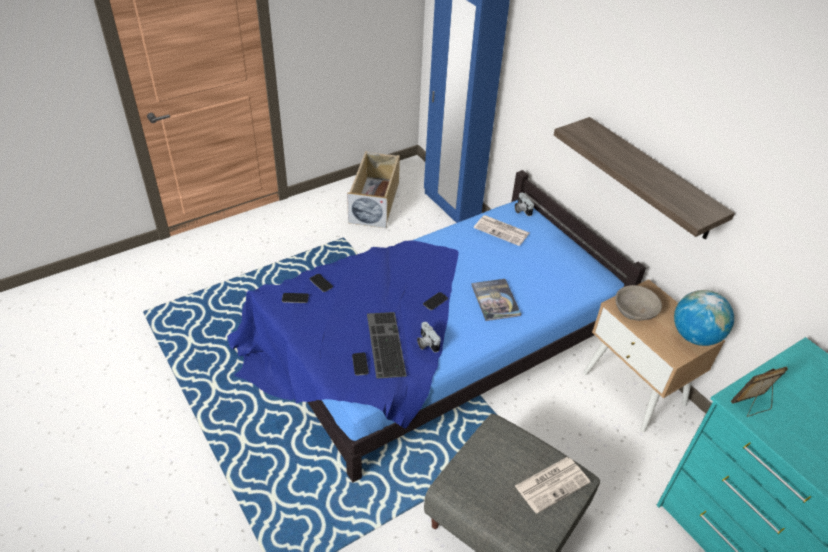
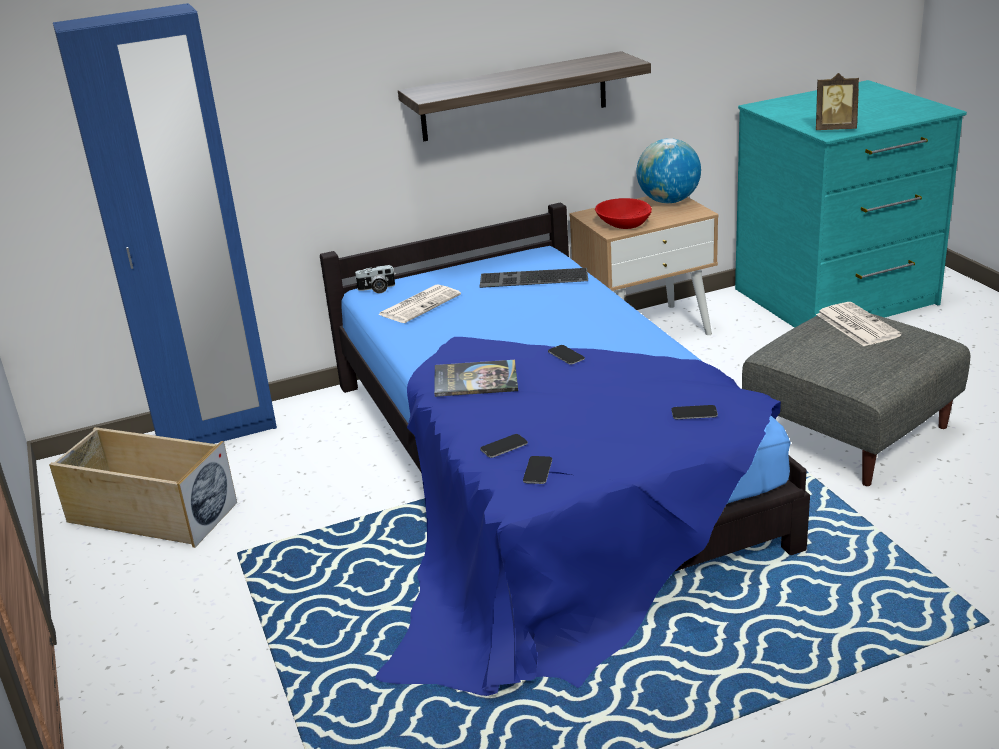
camera: 75 degrees left, 15 degrees down
(384, 343) = (652, 394): keyboard -> keyboard (532, 279)
(426, 343) = (653, 364): camera -> none
(495, 300) = (569, 317): book -> book (475, 380)
(635, 310) = (623, 223): grey bowl -> red bowl
(752, 405) = (834, 129): picture frame -> picture frame turned 75 degrees counterclockwise

